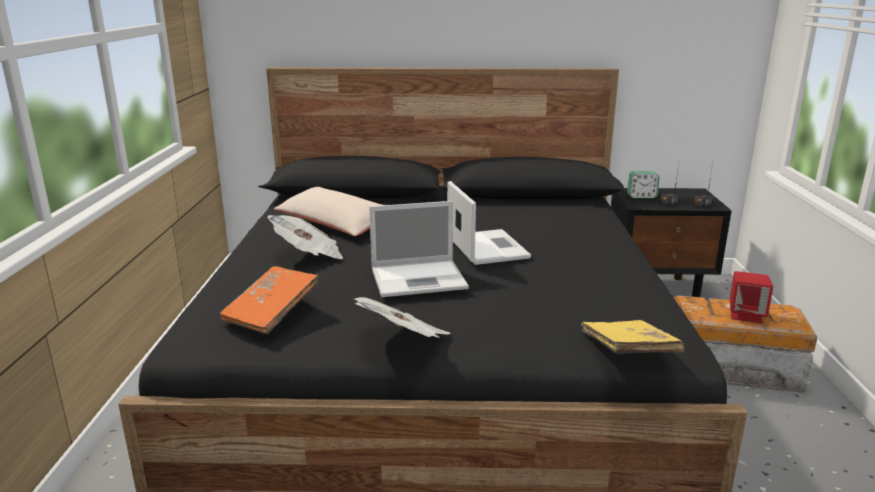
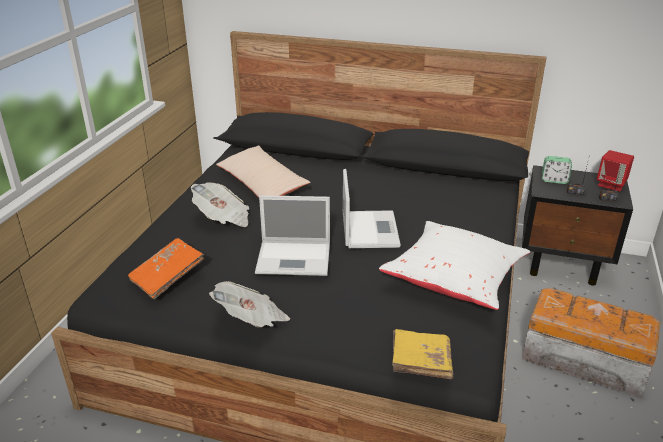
camera: 15 degrees right, 10 degrees up
(608, 278) = (454, 280): none -> white pillow
(746, 315) = (600, 321): red speaker -> red speaker (611, 184)

